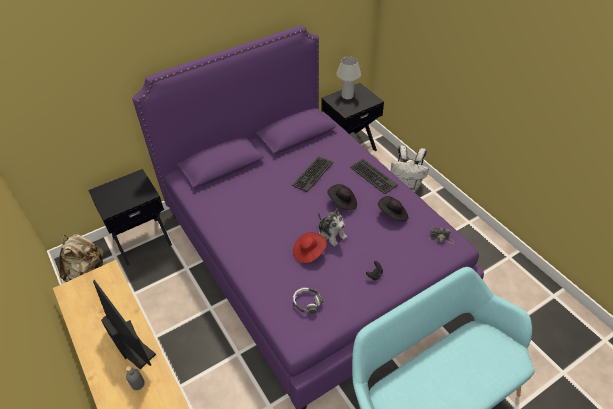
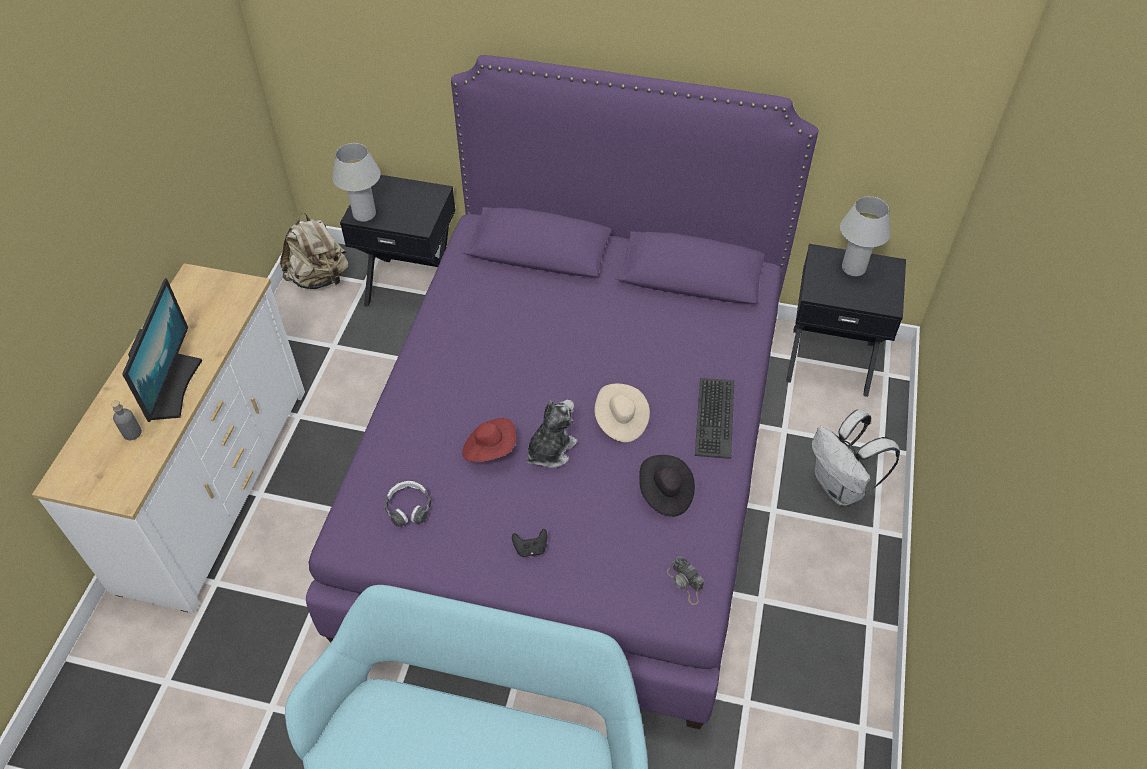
camera: 45 degrees right, 5 degrees up
(112, 208) = (364, 214): none -> white table lamp
(312, 174) = (636, 348): keyboard -> none
(331, 234) = (550, 450): plush toy -> plush toy turned 150 degrees counterclockwise
(342, 203) = (620, 421): black hat -> beige hat

